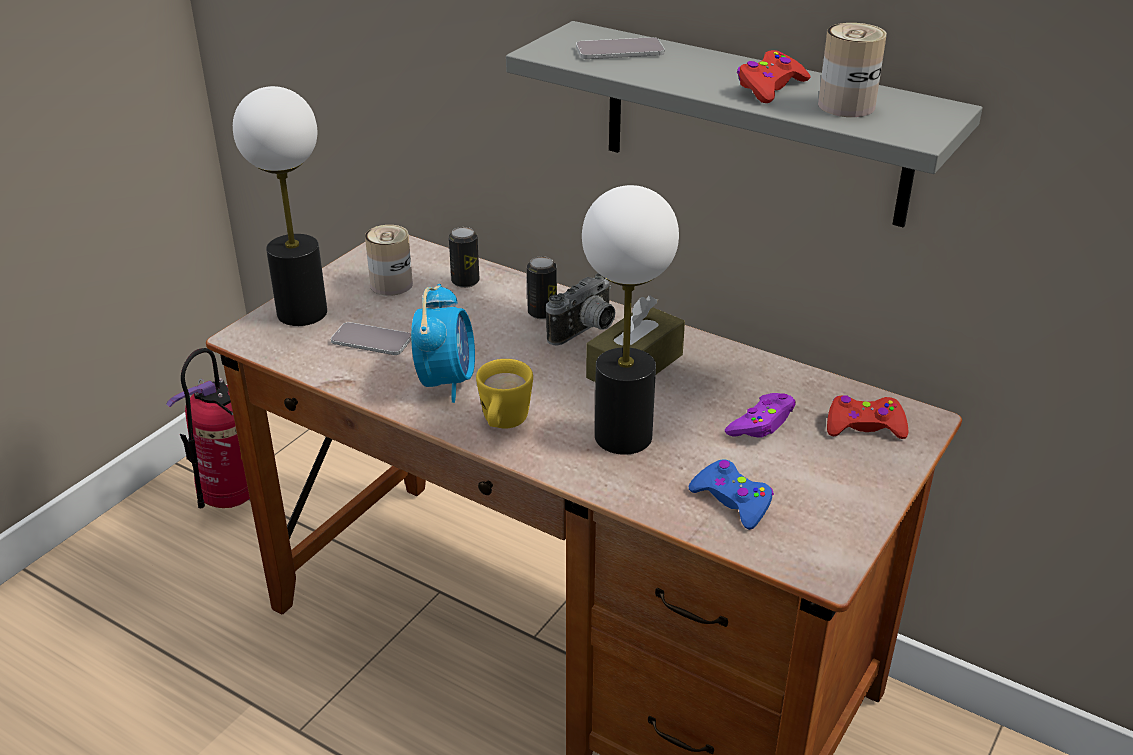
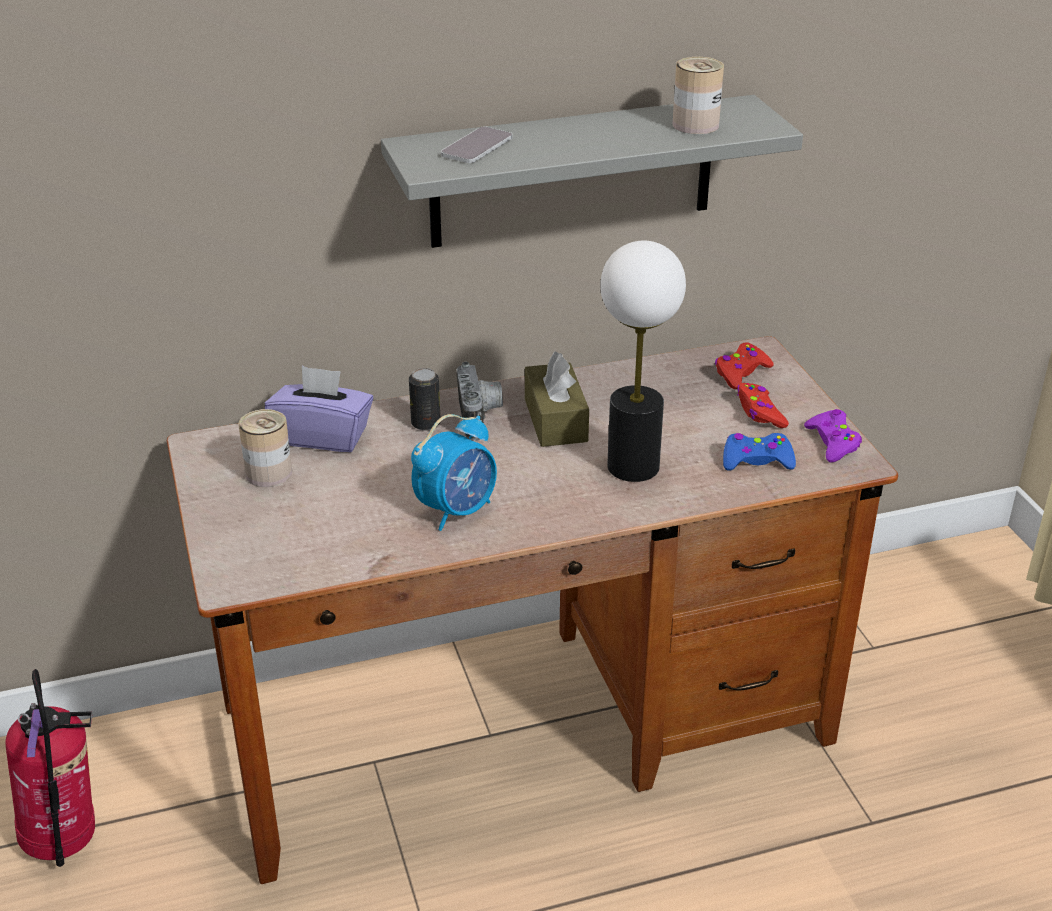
camera: 50 degrees left, 0 degrees up
(302, 312) = (240, 538): table lamp -> none
(371, 340) = (342, 520): phone -> none
(446, 382) = (457, 510): alarm clock -> alarm clock turned 90 degrees clockwise
(465, 281) = (323, 436): can -> purple tissue box
(503, 424) = (550, 510): yellow mug -> none
(761, 424) = (690, 407): purple game controller -> purple game controller (833, 442)
(770, 87) = (628, 132): red game controller -> red game controller (760, 412)

